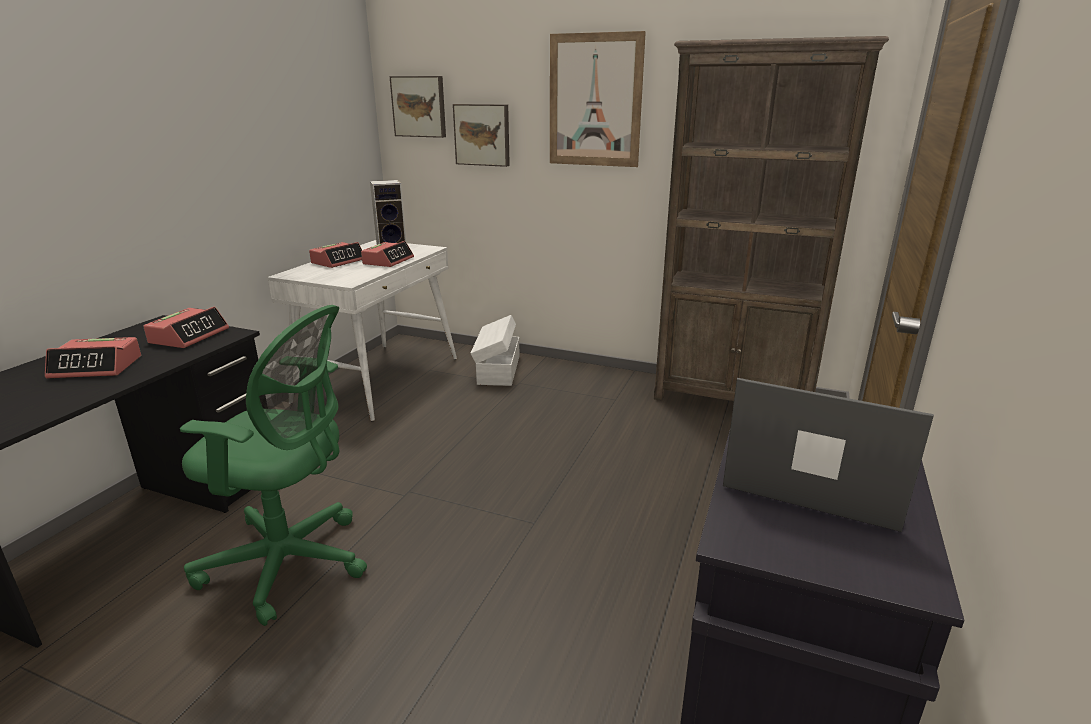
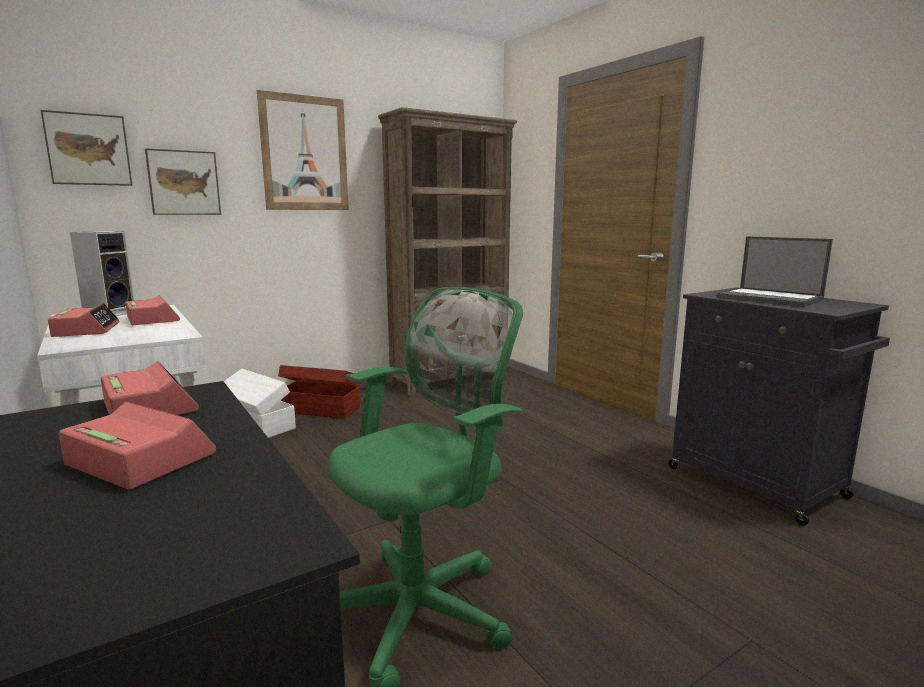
camera: 55 degrees left, 10 degrees down
(97, 367) = (140, 459): alarm clock -> alarm clock turned 90 degrees counterclockwise
(560, 376) = (320, 409): none -> brown storage box
(811, 475) = (770, 298): laptop -> laptop turned 105 degrees counterclockwise

